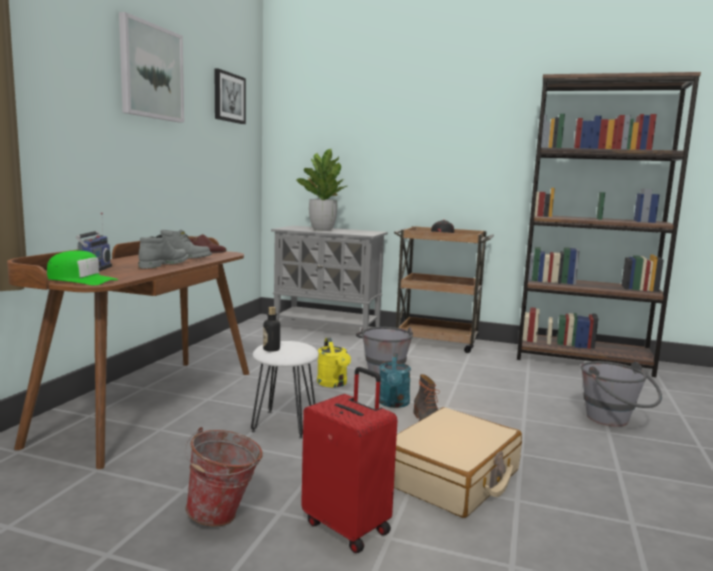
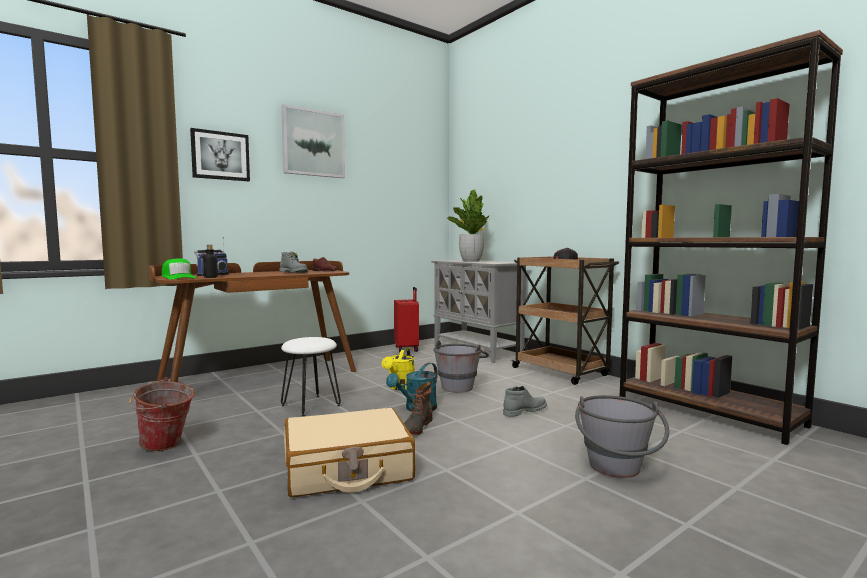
camera: 35 degrees right, 5 degrees down
(163, 265) = (261, 274): grey boot -> grey boot (524, 411)
(228, 97) = (403, 157): picture -> picture (220, 156)
(271, 349) = (295, 340): bottle -> bottle (211, 277)
(348, 526) = (211, 475): red suitcase -> red suitcase (407, 349)

